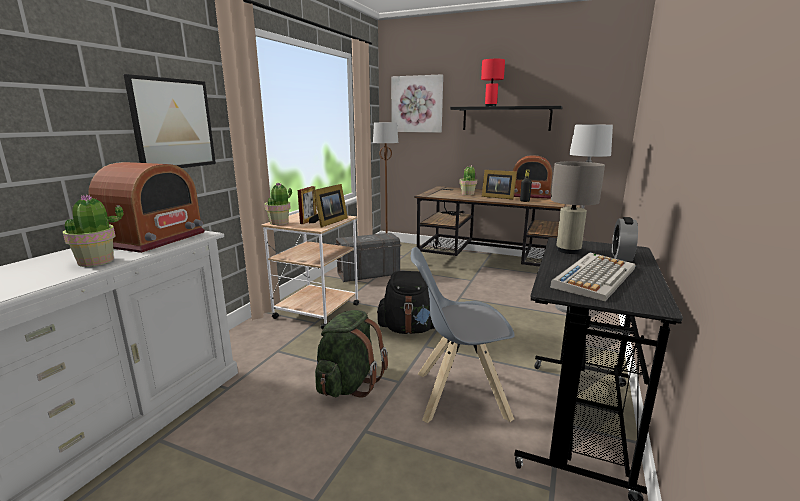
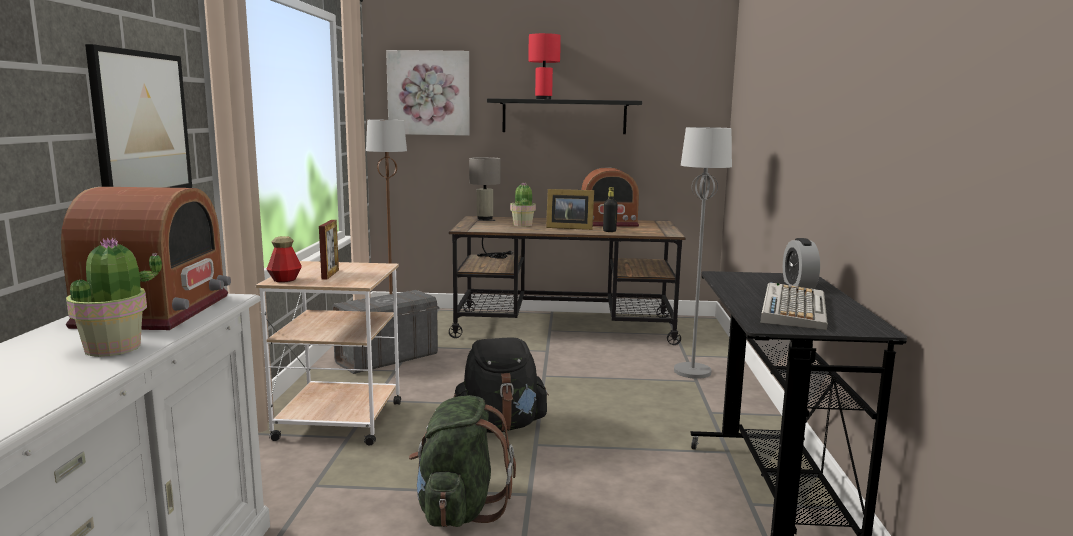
camera: 20 degrees left, 5 degrees down
(279, 222) = (285, 280): potted plant -> bottle
(329, 222) = (366, 274): picture frame -> none
(458, 395) = (616, 496): grey chair -> none
(568, 251) = (738, 284): grey table lamp -> grey table lamp (485, 218)

